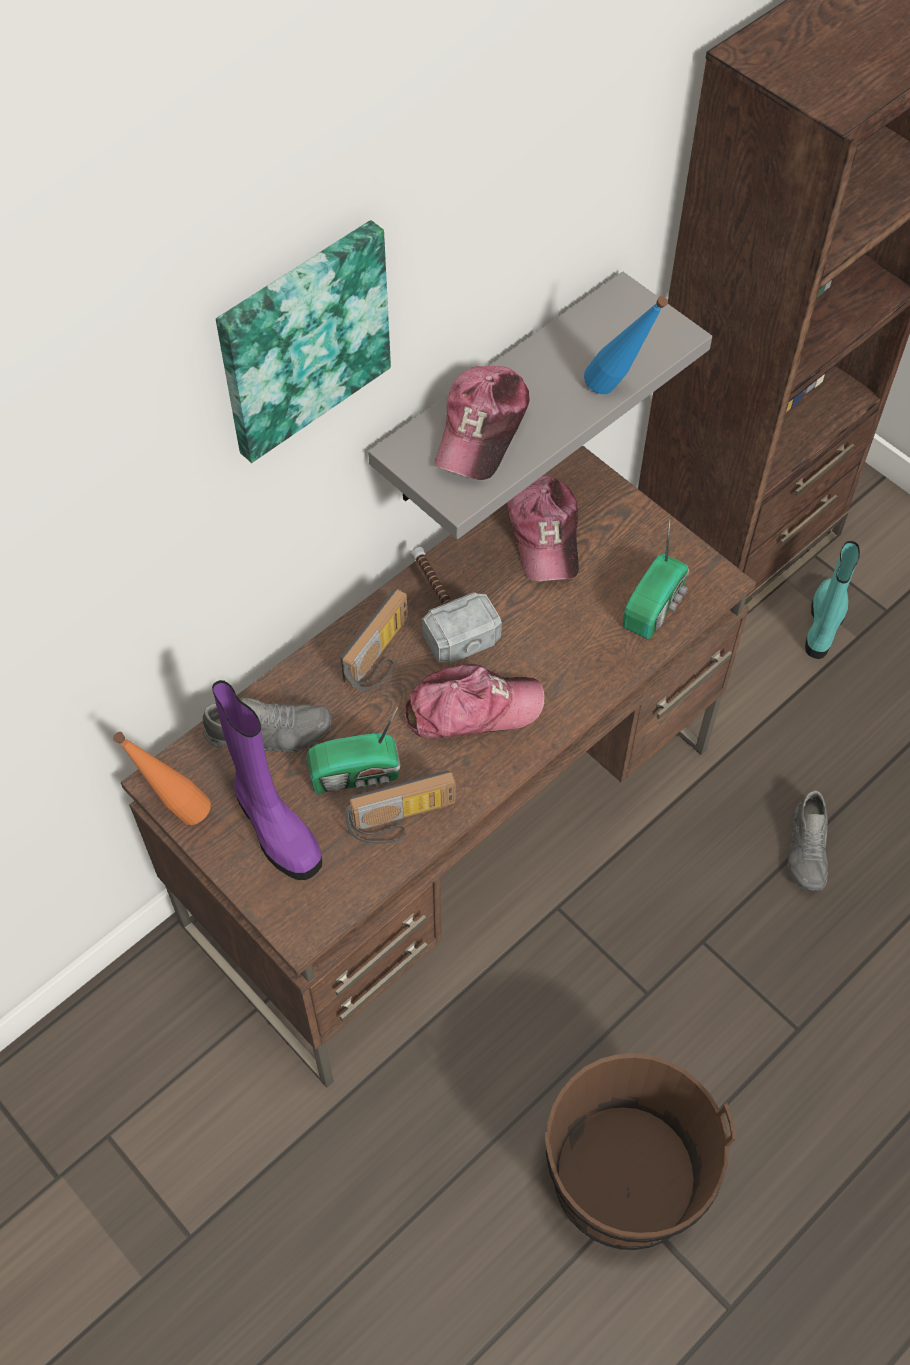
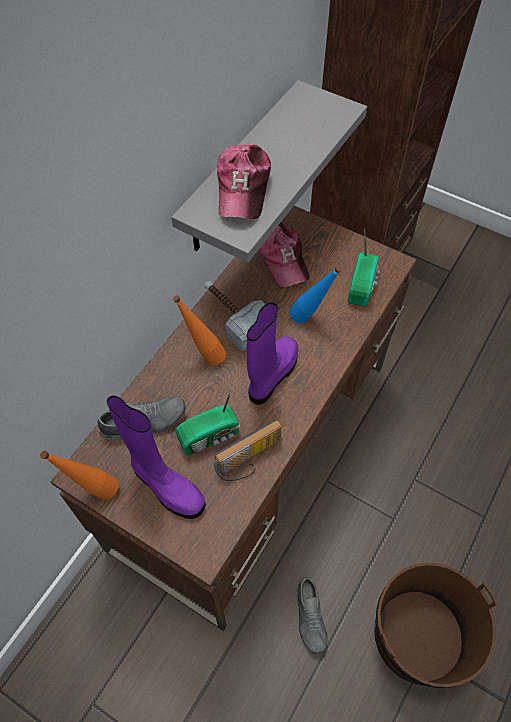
camera: 15 degrees left, 0 degrees up
(302, 339) = (118, 125): picture -> none
(382, 657) = (204, 355): radio -> orange bottle
(472, 709) = (272, 375): cap -> purple boot
(618, 391) = (322, 148): blue bottle -> blue bottle (310, 318)
(808, 850) = (454, 411): grey shoe -> grey shoe (311, 617)
(823, 625) = (420, 286): turquoise boot -> none

